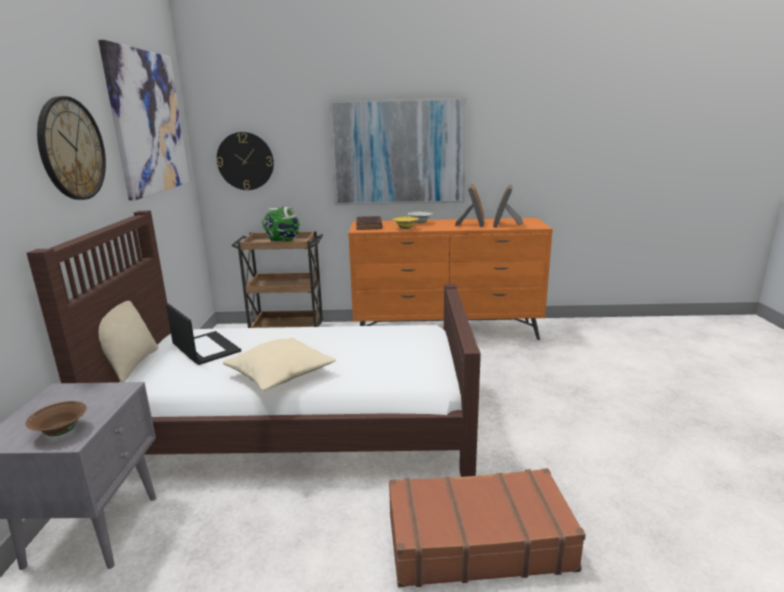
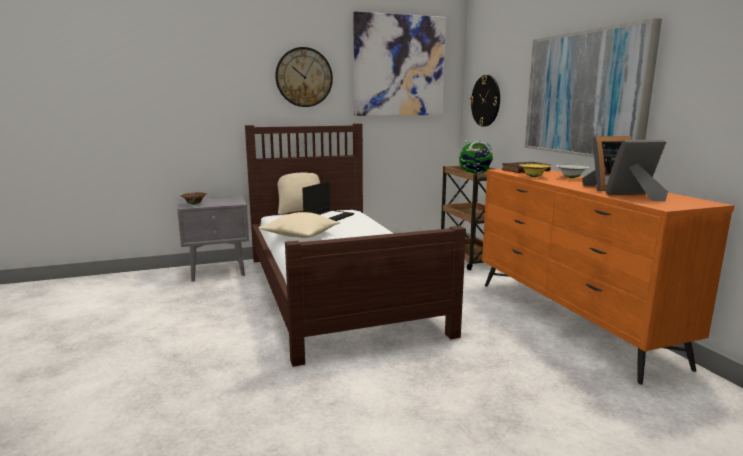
camera: 70 degrees right, 5 degrees down
(477, 540) = (214, 375): brown suitcase -> none

